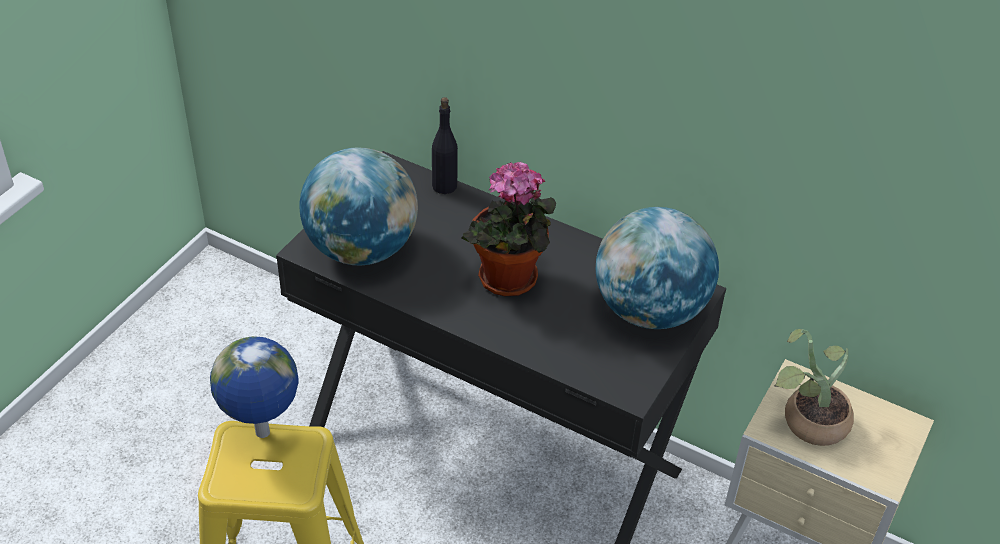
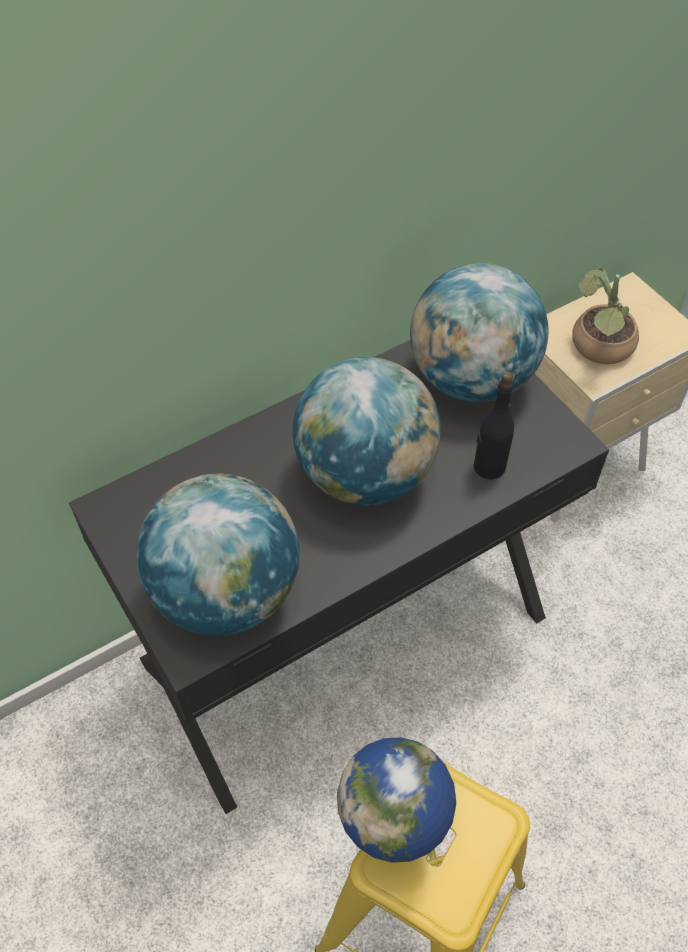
camera: 60 degrees left, 10 degrees up
(444, 186) = (175, 467): black bottle -> black bottle (488, 467)
(508, 282) = (365, 474): potted plant -> globe

